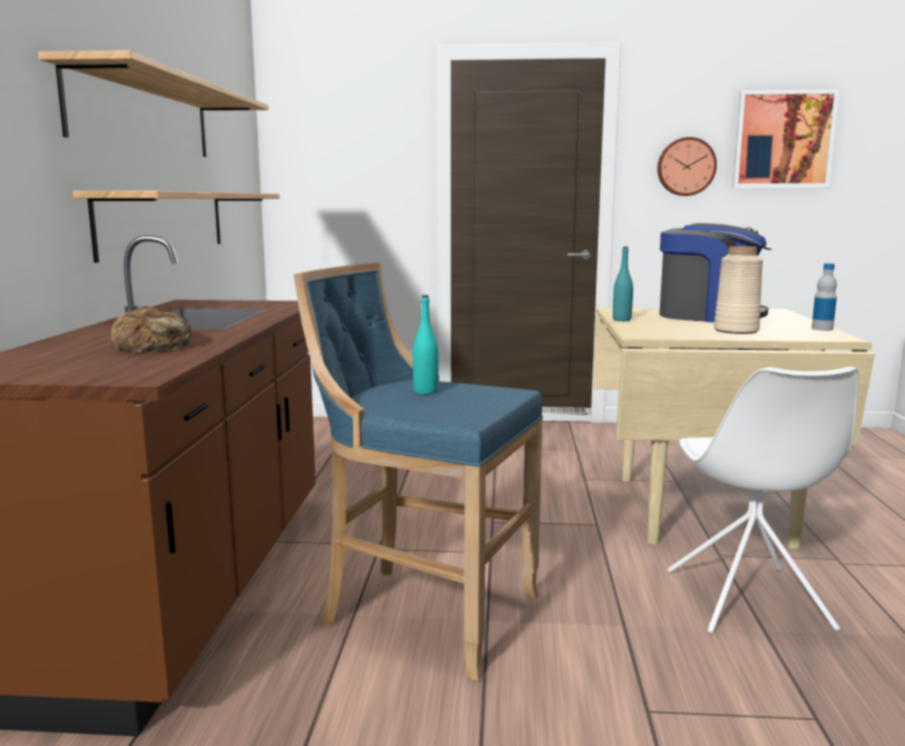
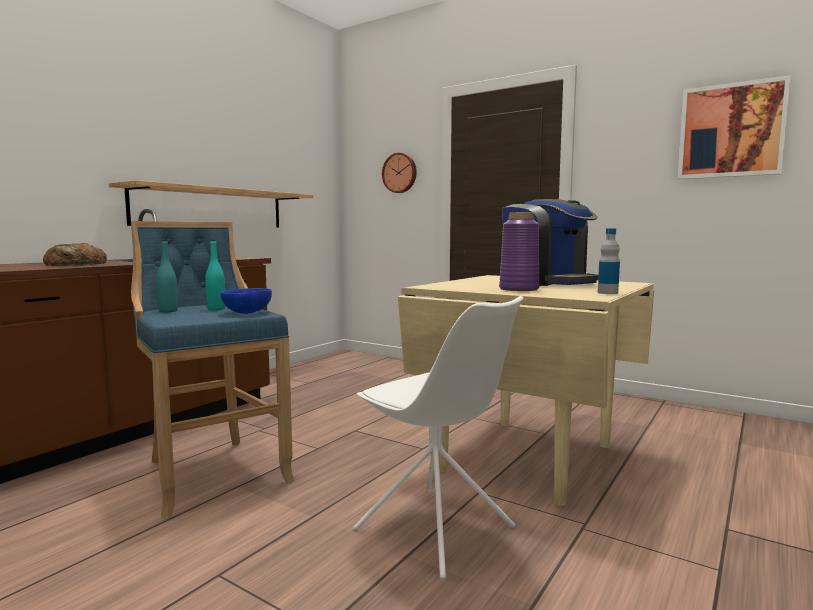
camera: 30 degrees right, 5 degrees down
(144, 116) = (194, 144): shelf -> none
(491, 393) = (246, 313): none -> blue bowl
(621, 320) = (461, 280): turquoise bottle -> turquoise bottle (168, 311)
(686, 166) = (633, 163): wall clock -> wall clock (400, 173)
(735, 330) = (518, 289): beige vase -> purple vase
(748, 601) = (436, 530): white chair -> white chair turned 75 degrees counterclockwise

